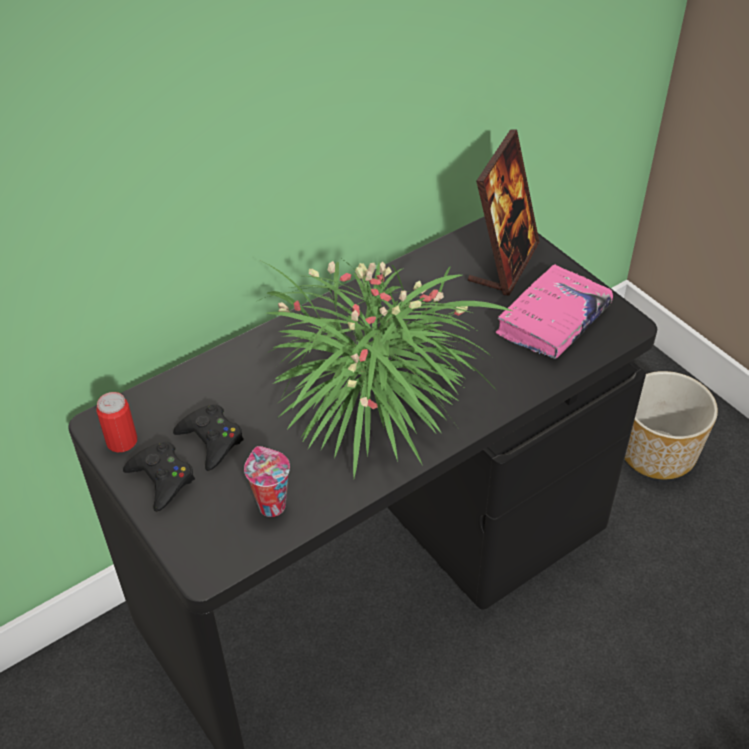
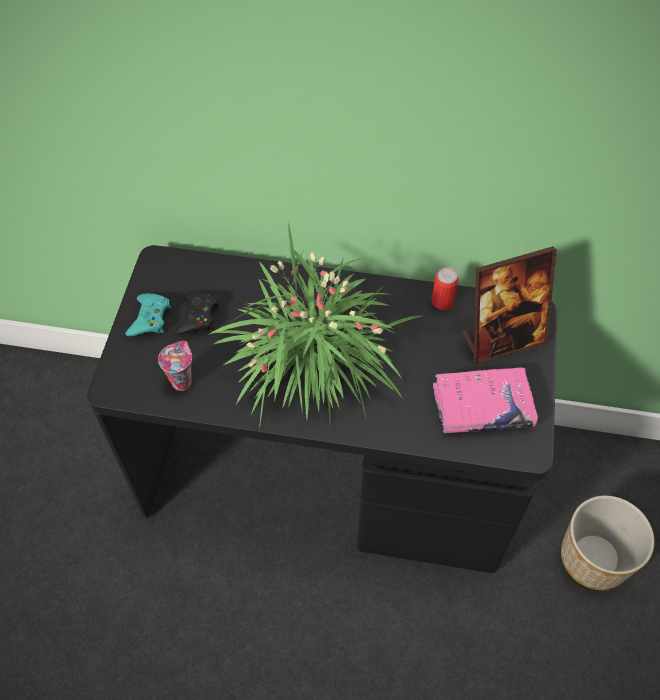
camera: 45 degrees right, 10 degrees up
(122, 441) = (156, 279): can -> can (442, 301)
(162, 479) = (150, 318): black game controller -> turquoise game controller

